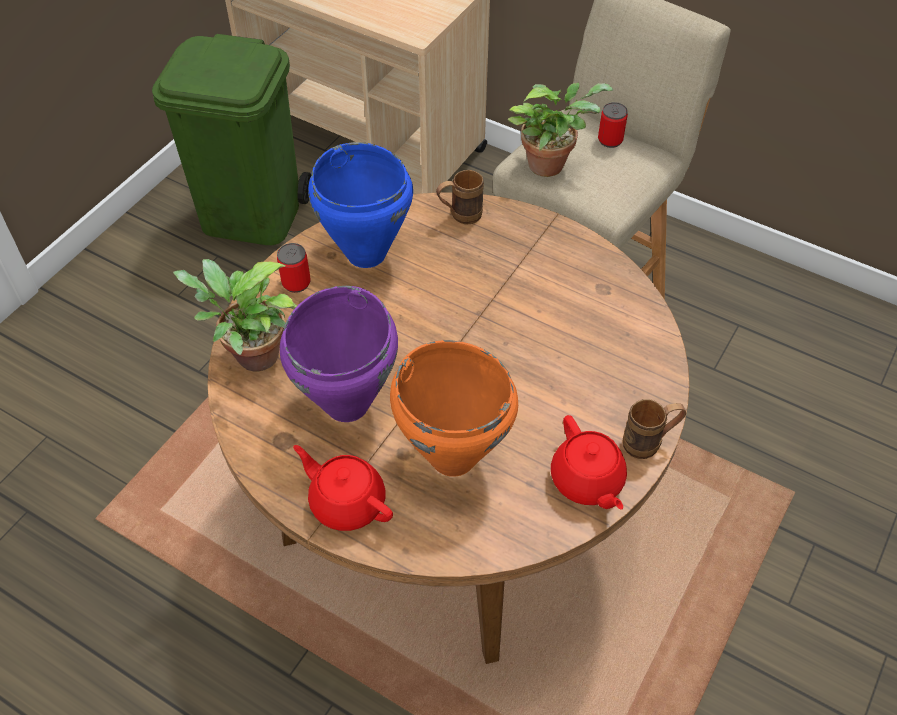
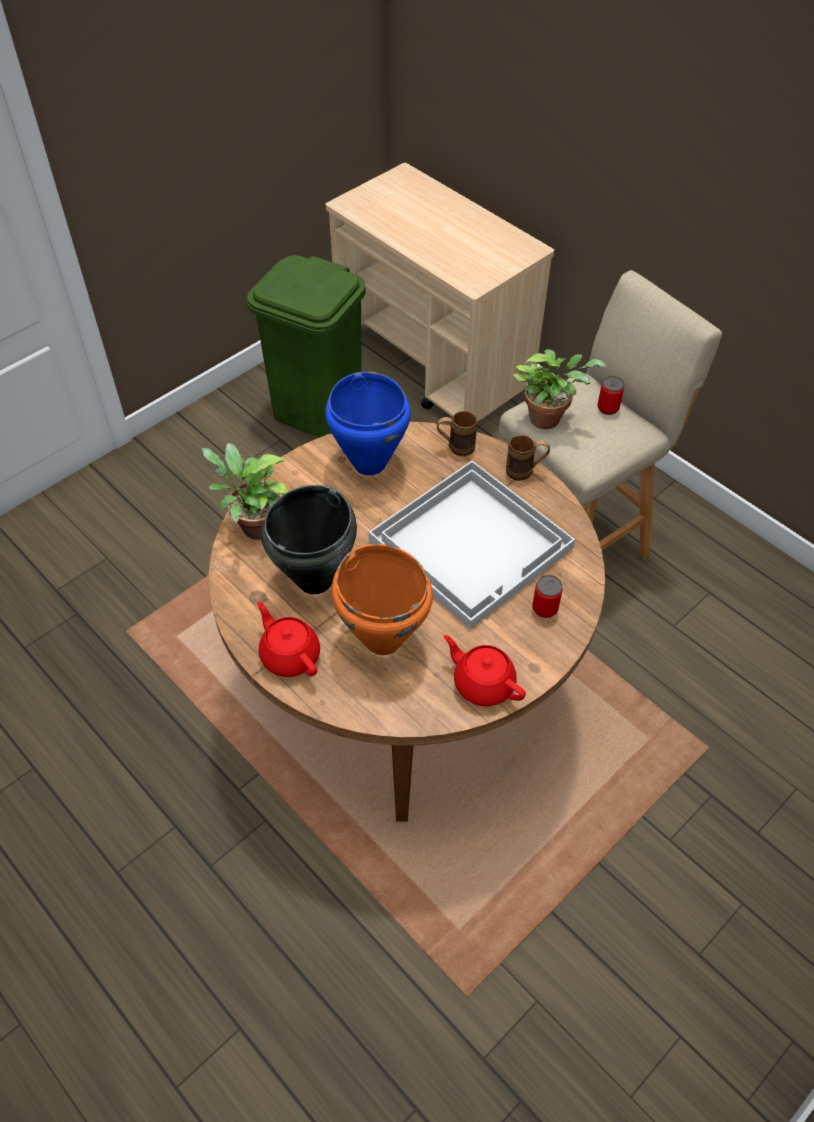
camera: 15 degrees right, 0 degrees up
(296, 283) = (307, 476): can -> can (545, 608)
(348, 404) = (316, 580): purple cooking pot -> black cooking pot
(518, 322) = (473, 544): none -> white tray
(587, 481) = (483, 683): red teapot -> red teapot turned 135 degrees clockwise
(649, 443) = (545, 665): brown mug -> brown mug (525, 472)

